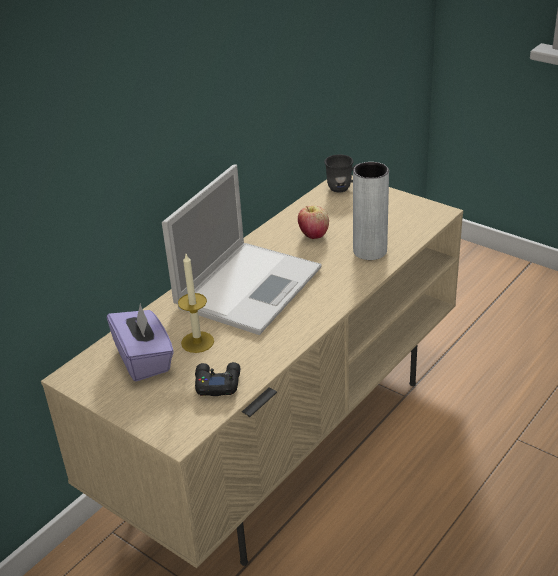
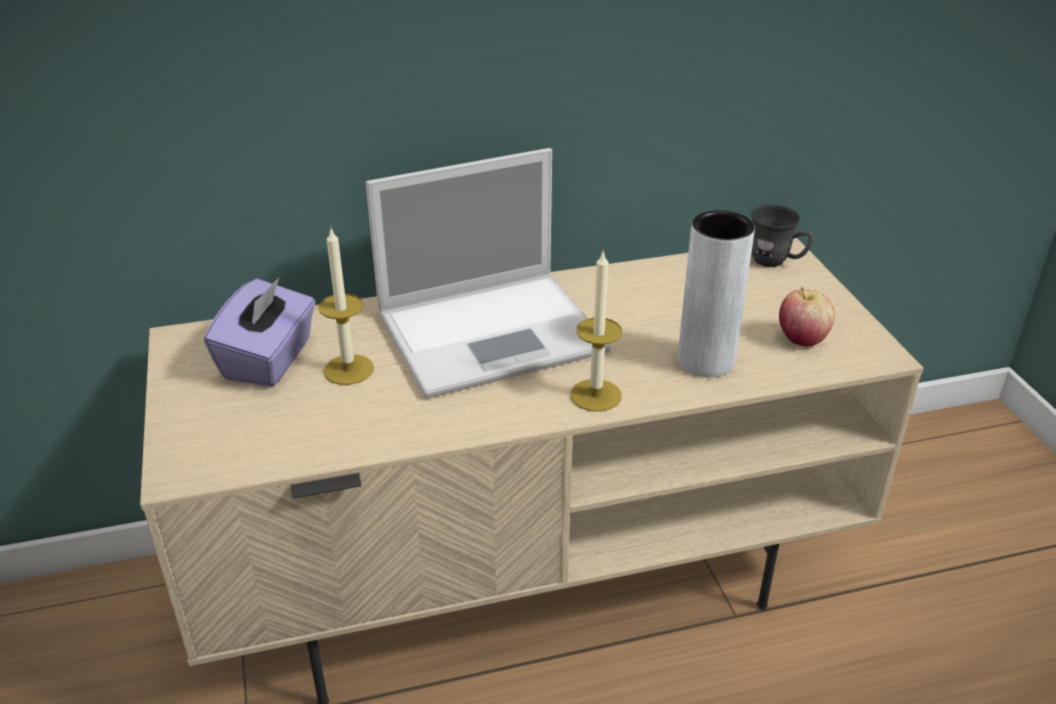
camera: 35 degrees right, 0 degrees up
(217, 383) = (303, 432): black game controller -> none
(313, 235) = (656, 305): apple -> apple (802, 339)
(339, 291) = (596, 395): none -> candle

